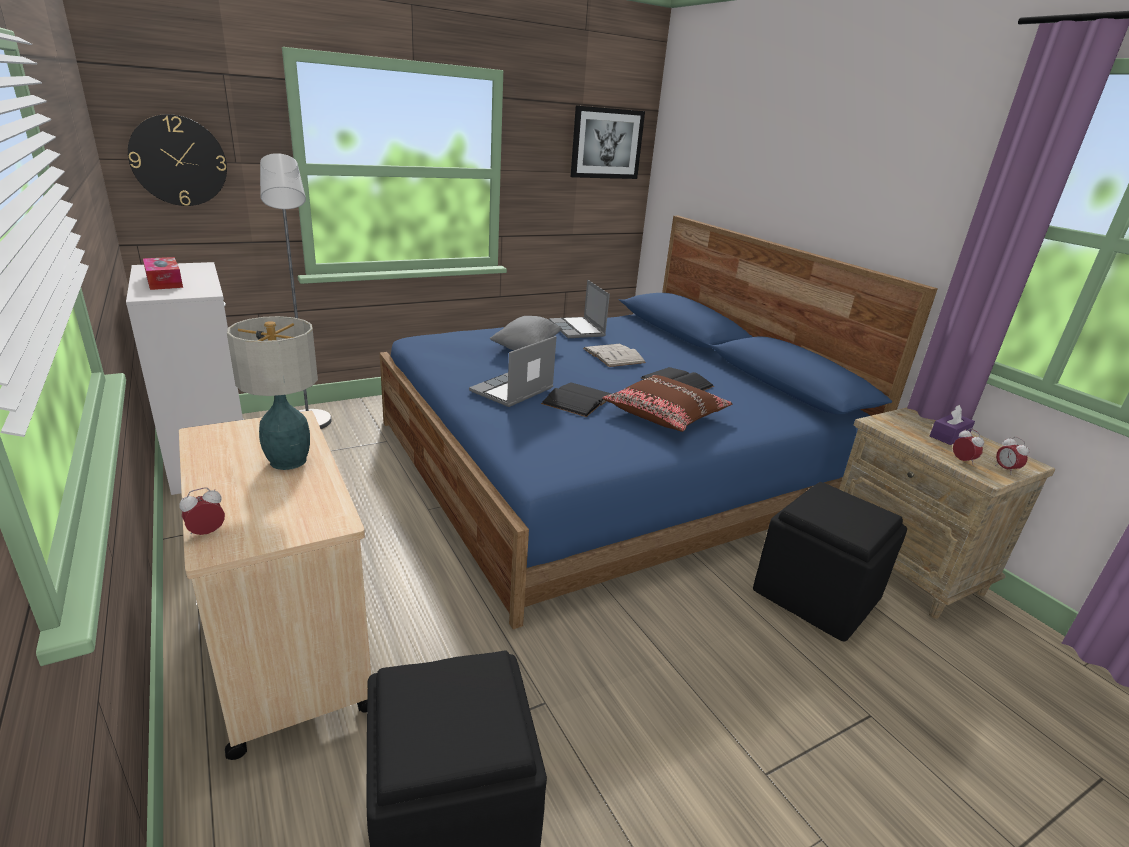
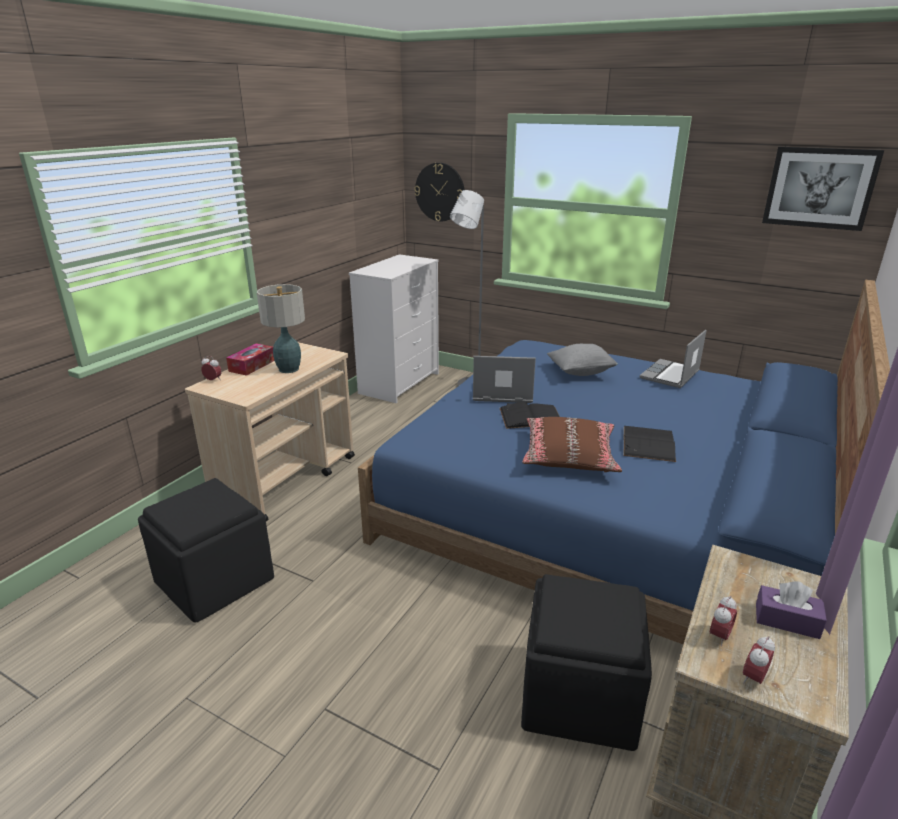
camera: 60 degrees right, 0 degrees up
(164, 281) = (387, 266): tissue box -> tissue box (252, 365)
(613, 355) = (643, 403): white book -> none

